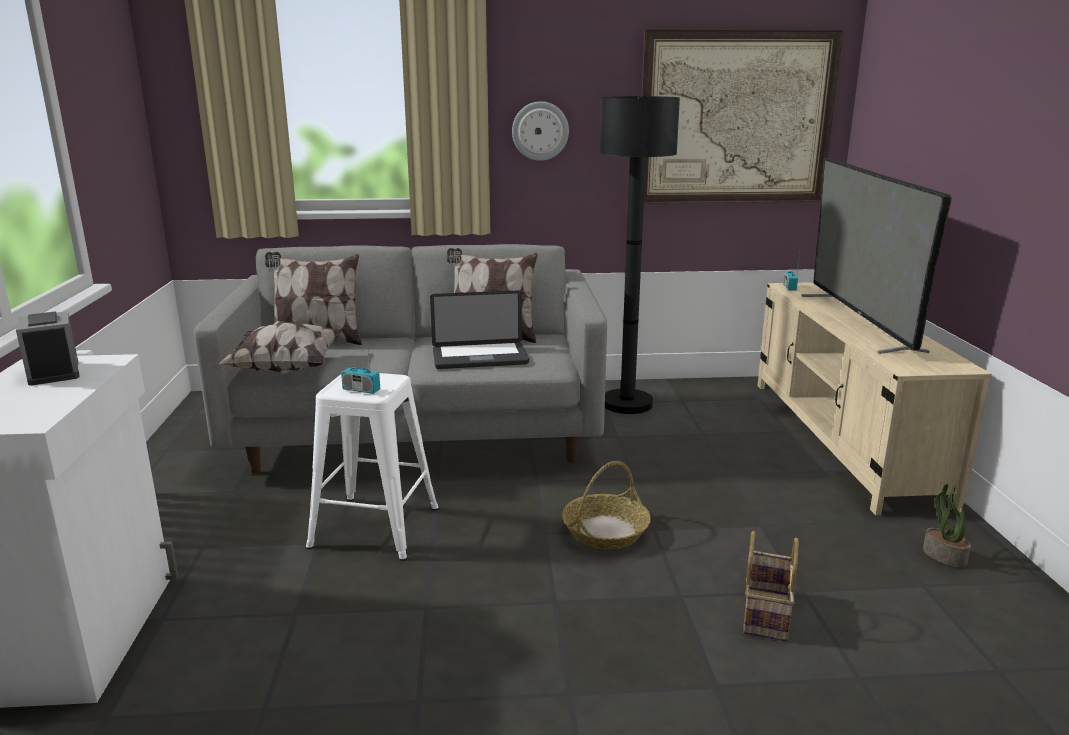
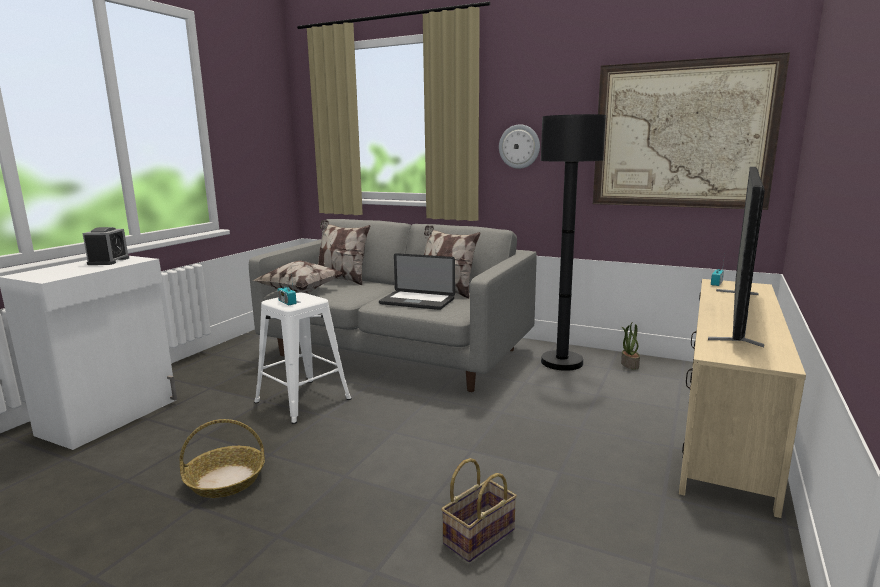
camera: 30 degrees right, 5 degrees down
(605, 531) = (435, 441): basket -> basket (226, 480)
(943, 556) = (707, 549): potted plant -> potted plant (629, 364)

